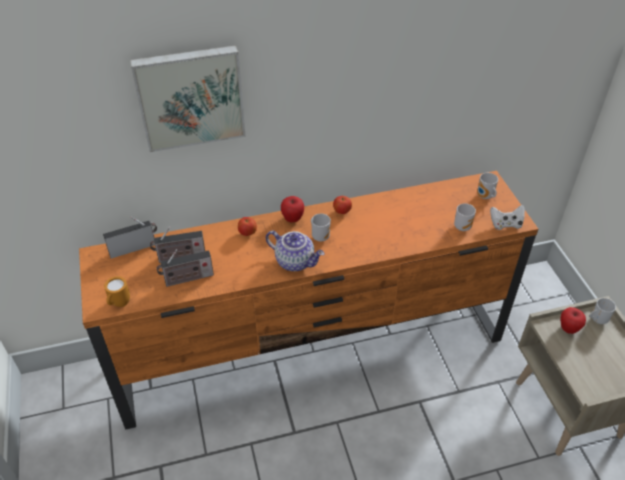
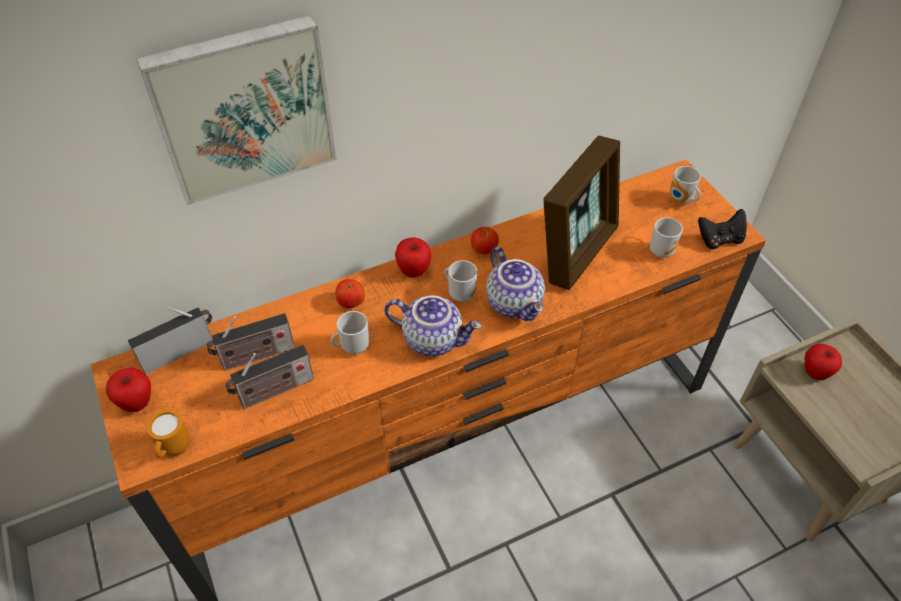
camera: 10 degrees left, 5 degrees up
(102, 274) = (137, 403): none -> apple
(354, 247) = (515, 303): none -> teapot
(404, 220) = (577, 251): none -> picture frame
(505, 224) = (720, 239): white game controller -> black game controller
(597, 319) = (849, 353): mug -> mug (353, 346)

